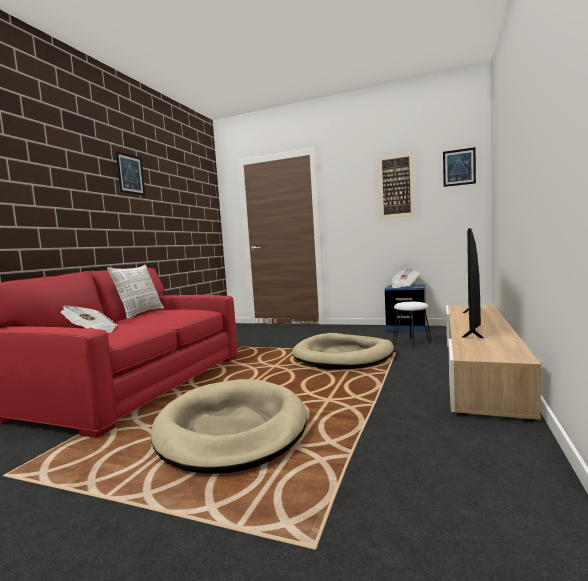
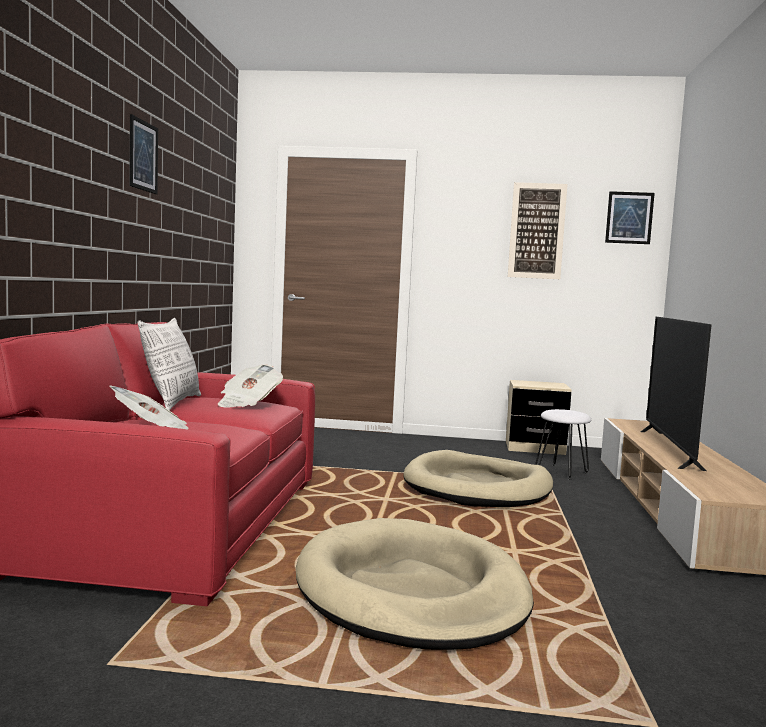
camera: 15 degrees left, 0 degrees up
(404, 286) = (537, 384): newspaper -> newspaper (248, 403)
(406, 328) = (534, 448): blue nightstand -> beige nightstand

